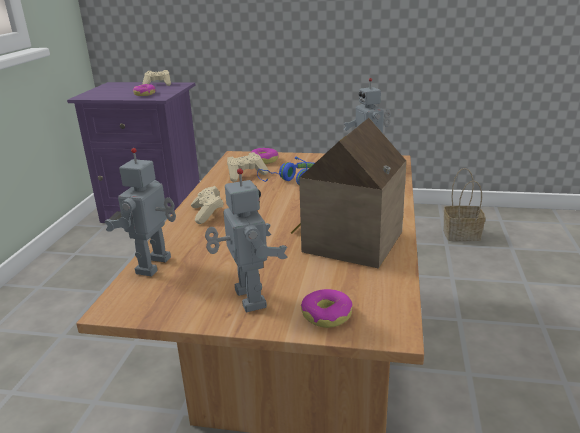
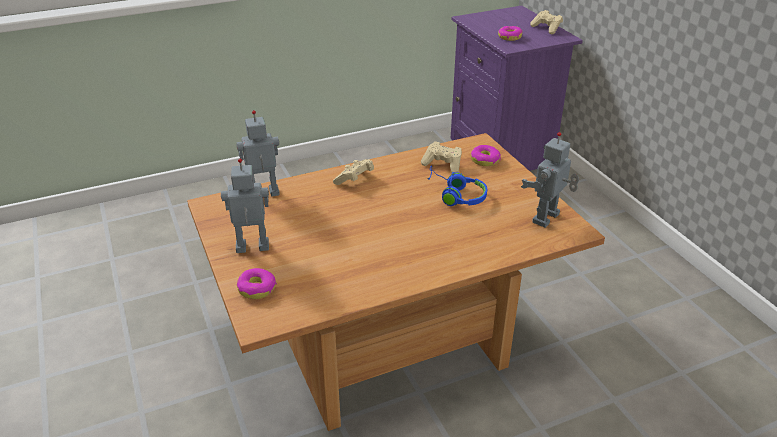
camera: 55 degrees right, 10 degrees up
(247, 299) = (252, 248): toy robot -> toy robot turned 135 degrees counterclockwise
(347, 241) = (368, 262): toy house -> none
(462, 234) = (724, 379): basket -> none

